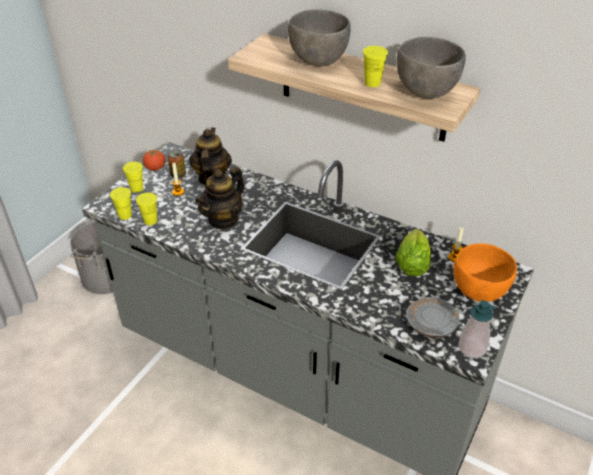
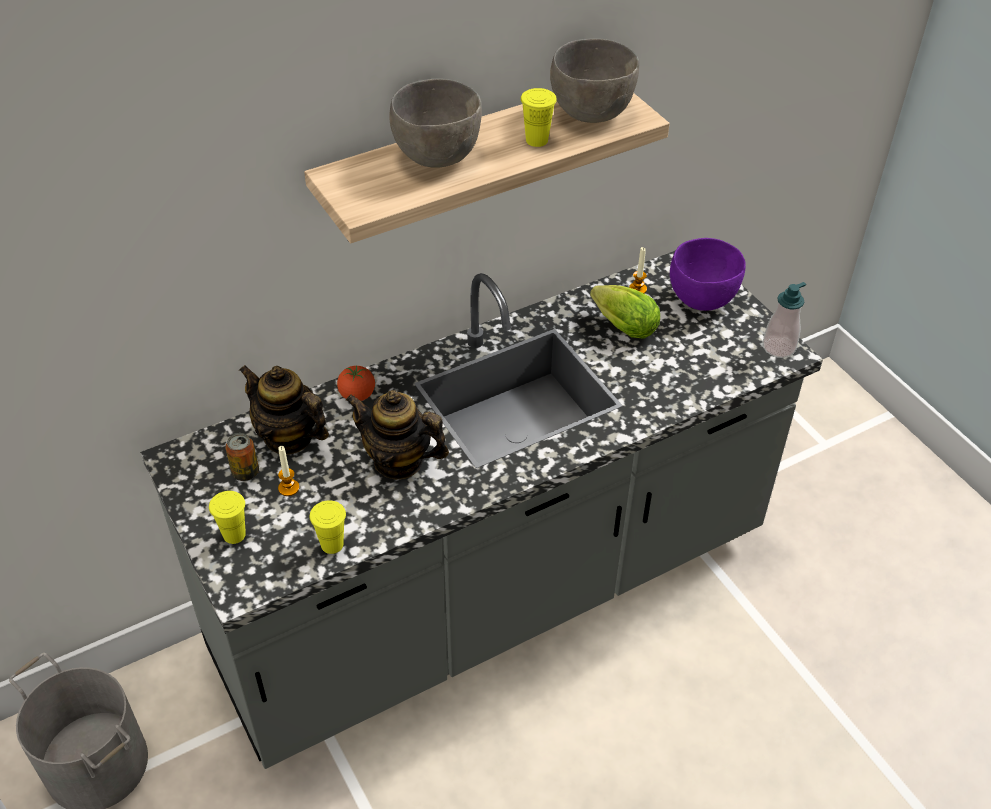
camera: 60 degrees left, 5 degrees up
(125, 215) = (291, 571): yellow cup -> none
(155, 168) = (200, 493): tomato -> tomato (357, 395)
(223, 219) = (399, 461): teapot -> teapot turned 135 degrees clockwise
(431, 324) = (725, 360): grey plate -> none
(478, 291) = (701, 299): orange bowl -> purple bowl

